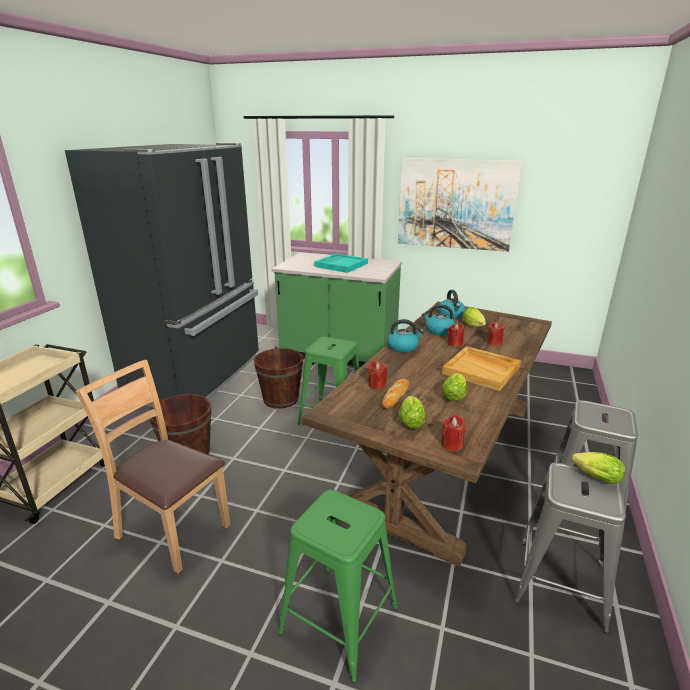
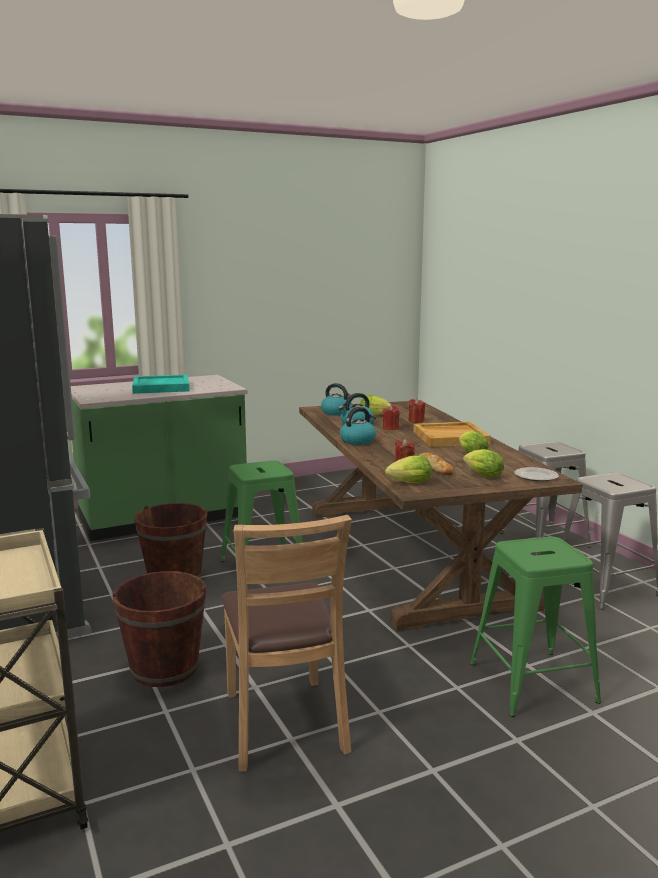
camera: 45 degrees left, 10 degrees down
(173, 529) = (283, 723): brown chair -> brown chair turned 90 degrees counterclockwise
(452, 444) = (535, 476): red candle -> plate
(455, 204) = (263, 299): picture -> none
(594, 477) = (608, 476): lettuce -> lettuce (407, 483)

